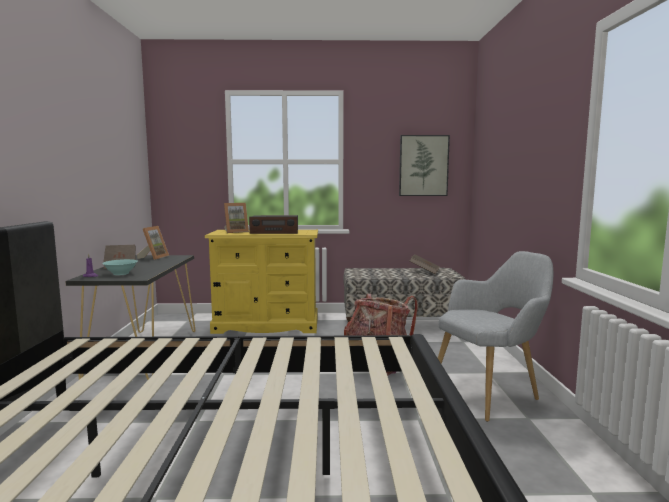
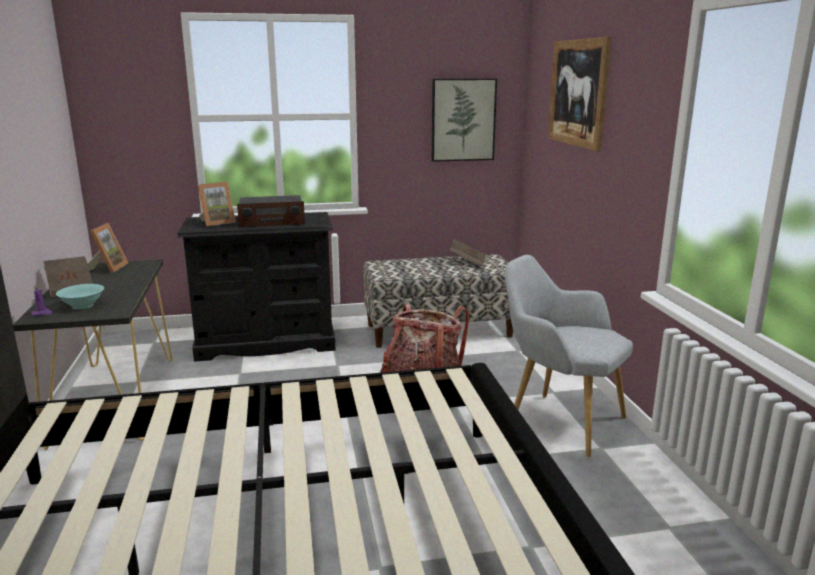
camera: 10 degrees left, 10 degrees up
(267, 325) = (266, 343): yellow dresser -> black dresser
(490, 393) = (558, 420): grey armchair -> grey armchair turned 105 degrees counterclockwise
(509, 133) = (578, 93): none -> picture

